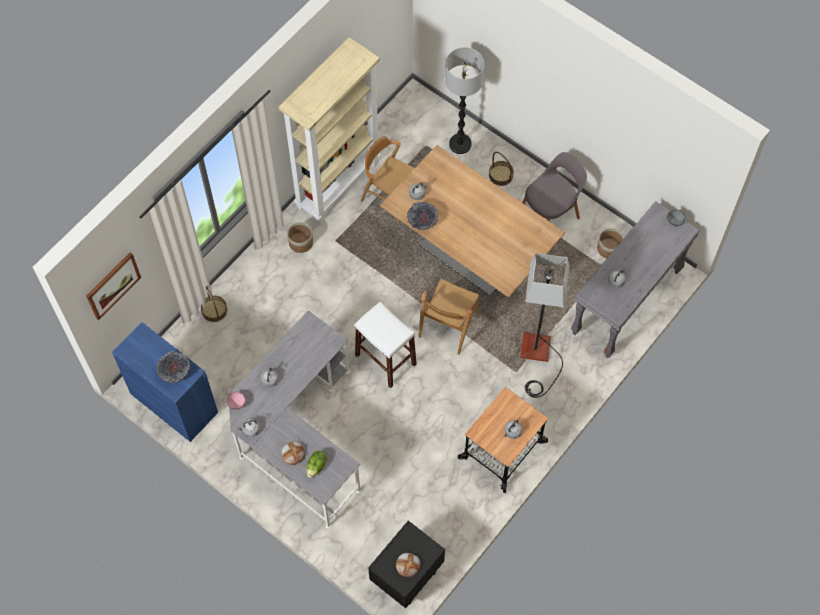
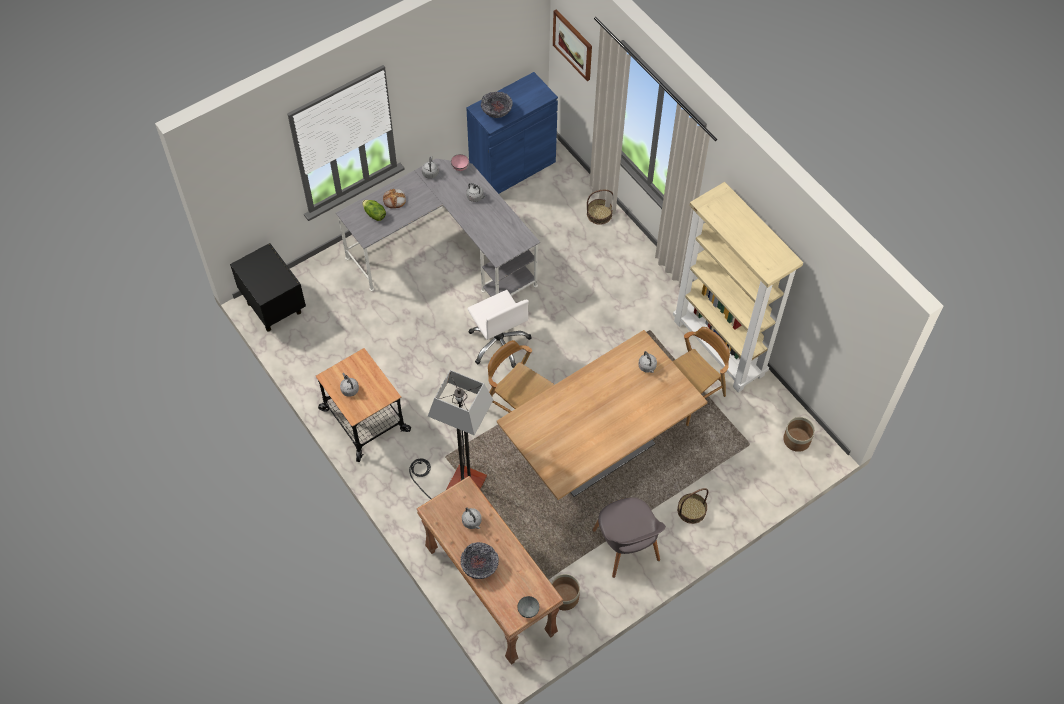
camera: 105 degrees right, 5 degrees down
(301, 242) = (656, 300): planter -> planter (797, 440)
(385, 359) = (499, 343): white stool -> white office chair
(408, 565) = (258, 273): bread -> none
(422, 221) = (612, 363): bowl -> bowl (480, 566)
(460, 144) = (743, 479): floor lamp -> none
(626, 303) = (489, 593): grey console table -> brown console table

